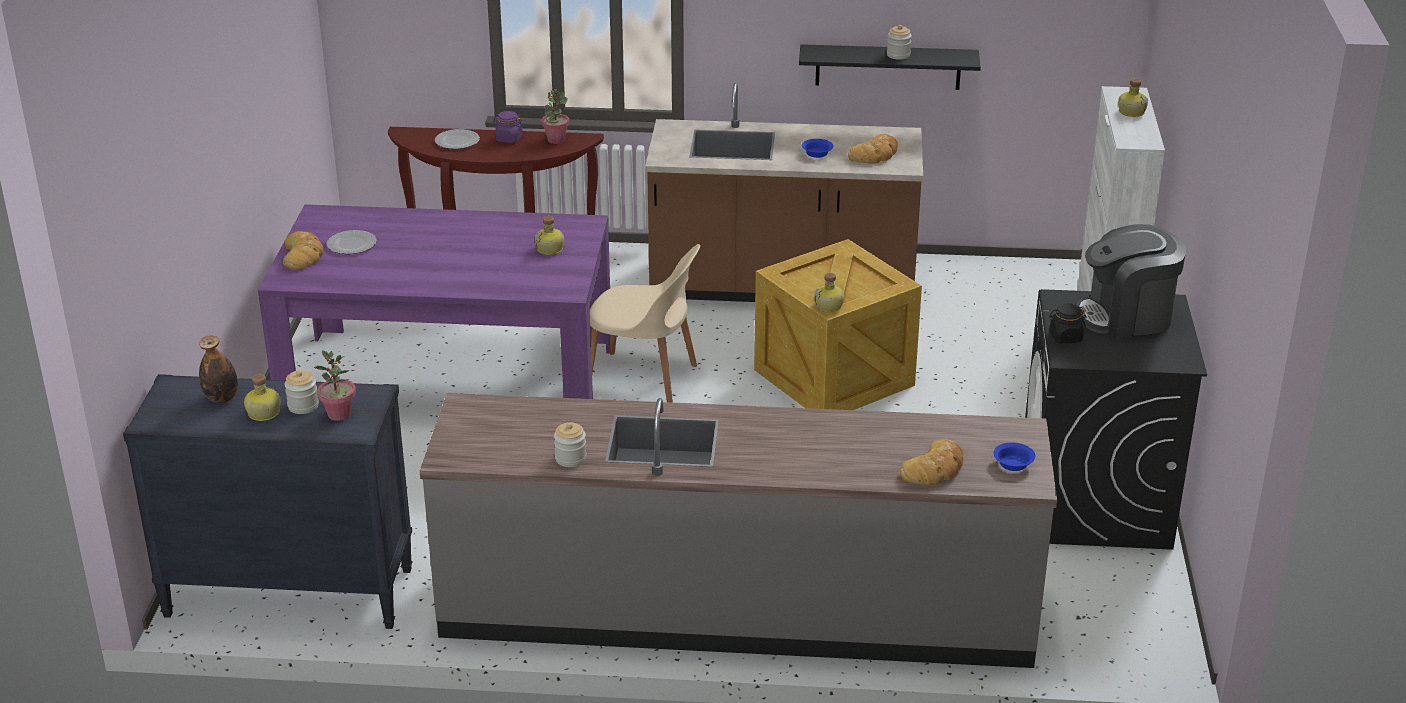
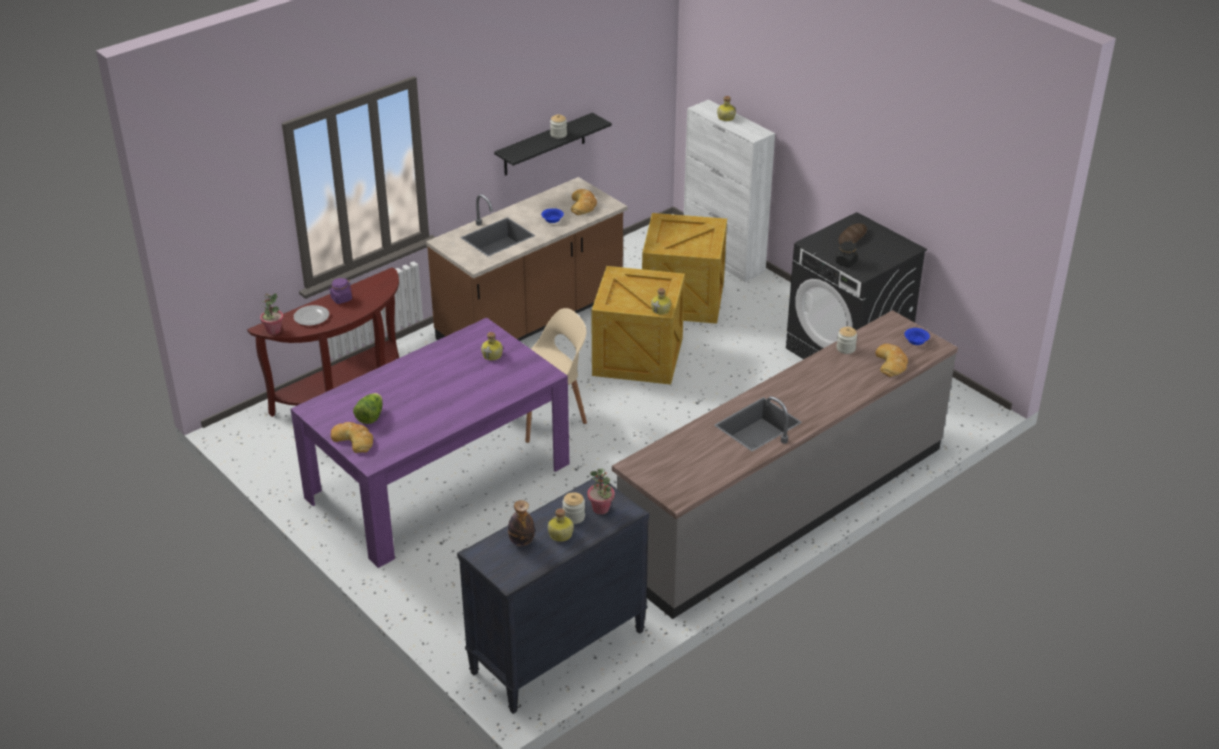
camera: 45 degrees left, 5 degrees up
(351, 244) = (370, 417): plate -> lettuce
(556, 140) = (371, 285): potted plant -> potted plant (273, 330)
(570, 458) = (734, 460): jar -> jar (846, 348)
(985, 348) = (684, 298): none -> crate
(1126, 317) = (852, 237): coffee machine -> bread

